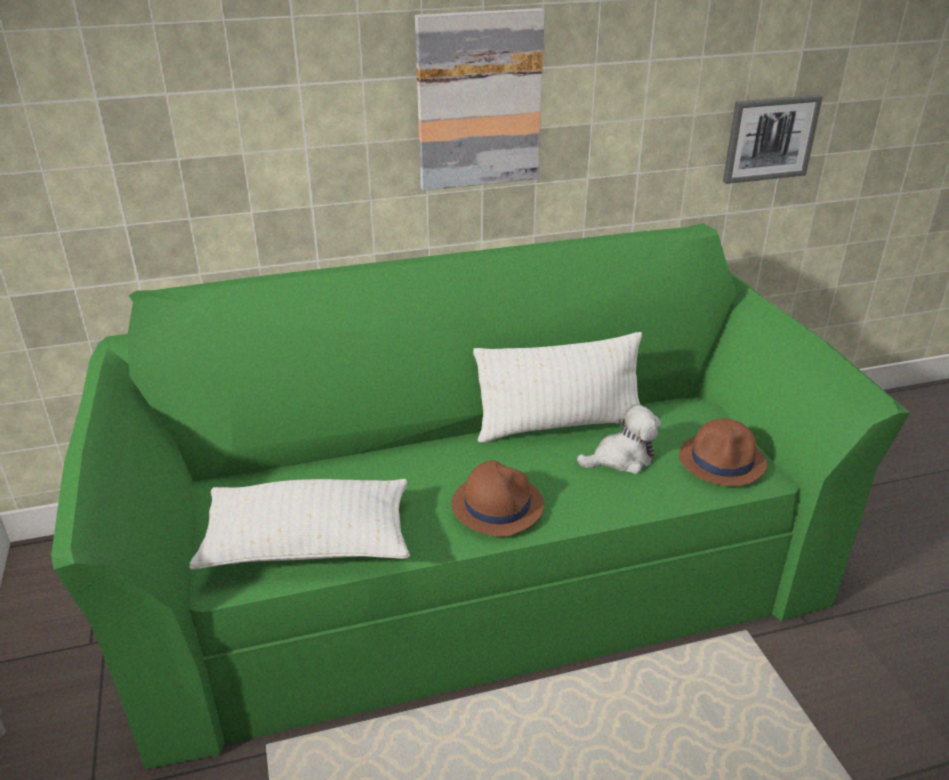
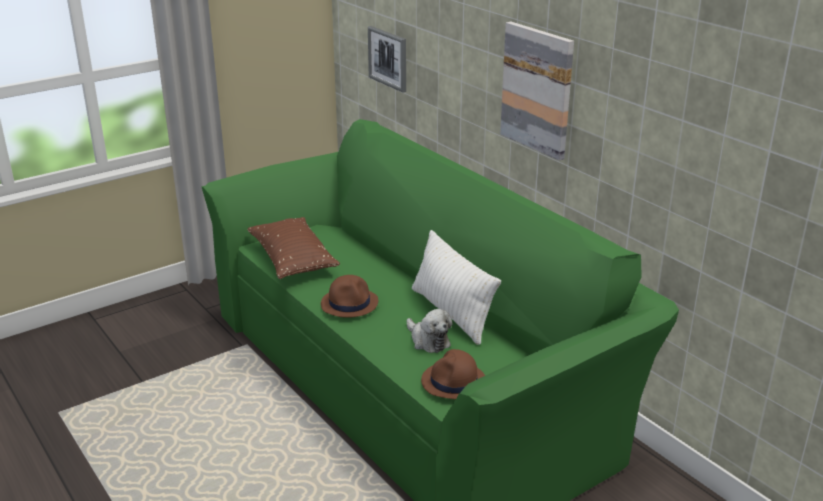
camera: 70 degrees right, 5 degrees down
(308, 544) = (293, 260): white pillow -> brown pillow
(770, 138) = (734, 220): picture -> picture (388, 58)

